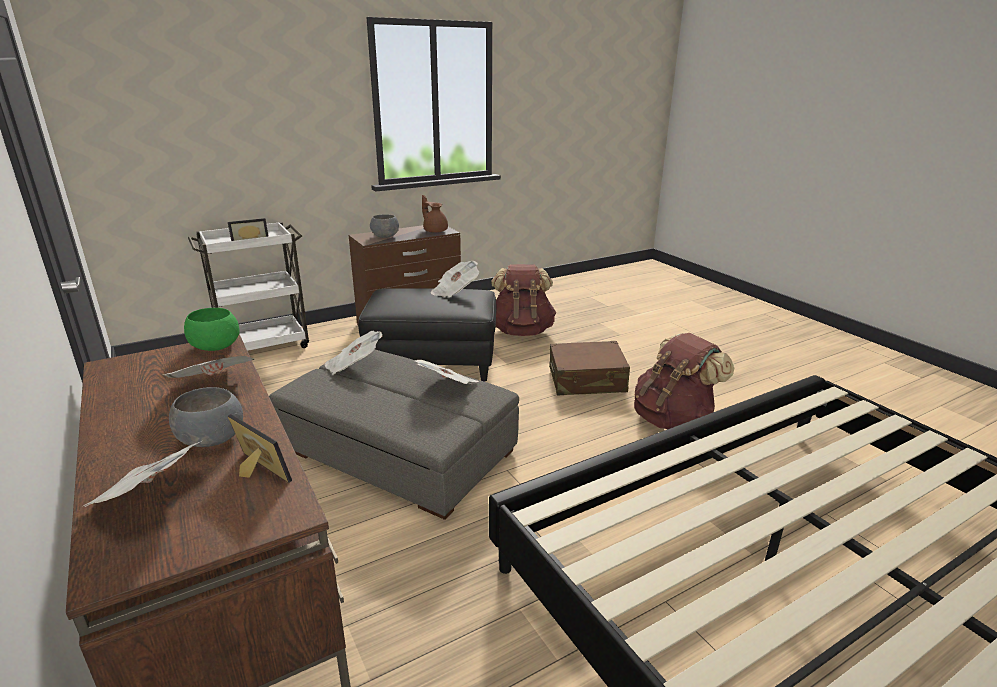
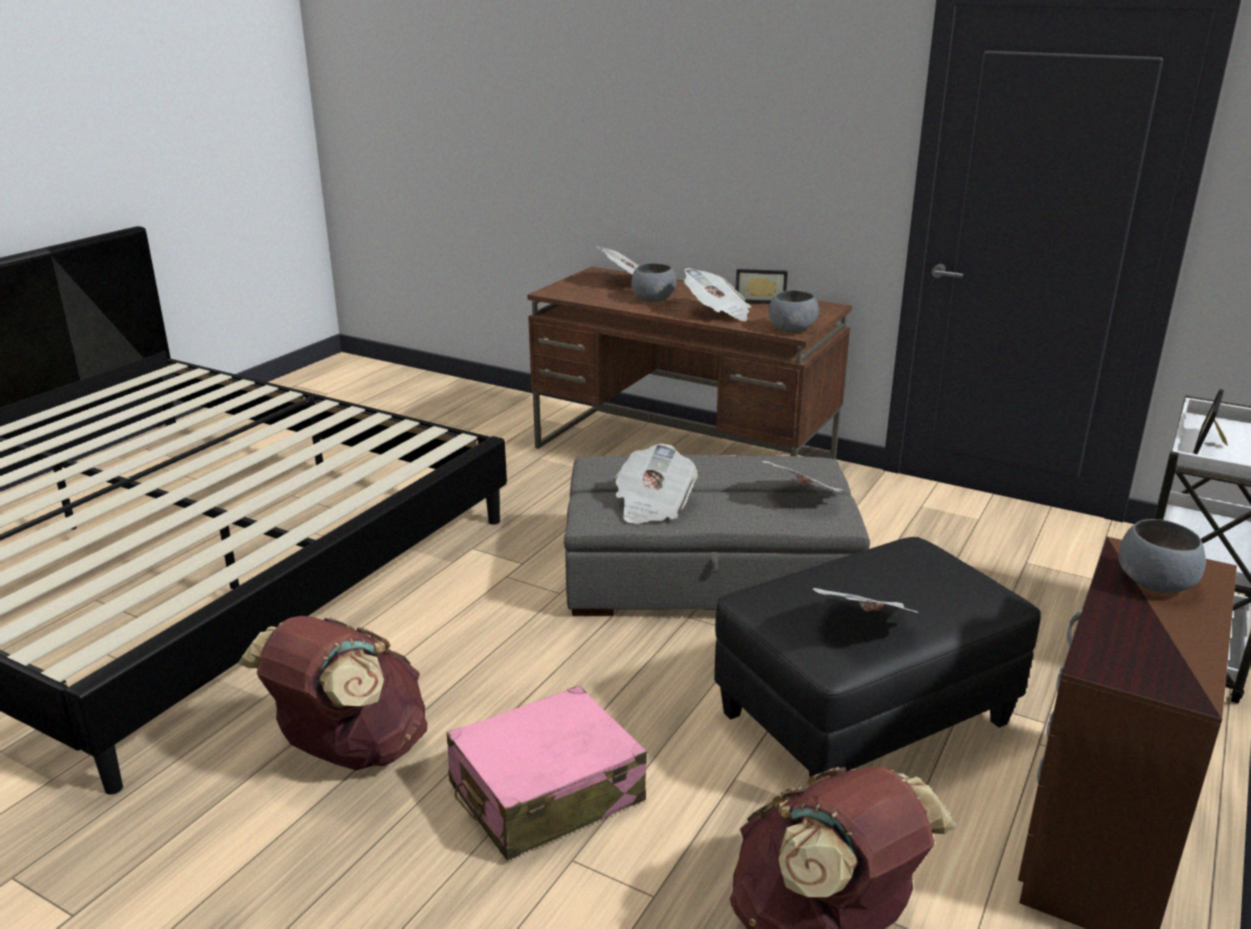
camera: 150 degrees right, 0 degrees up
(216, 347) = (791, 329): green bowl -> grey bowl
(255, 473) = (597, 296): picture frame -> picture frame (760, 301)
(435, 230) = (1129, 656): brown teapot -> none
(587, 380) = (545, 793): brown suitcase -> pink suitcase

